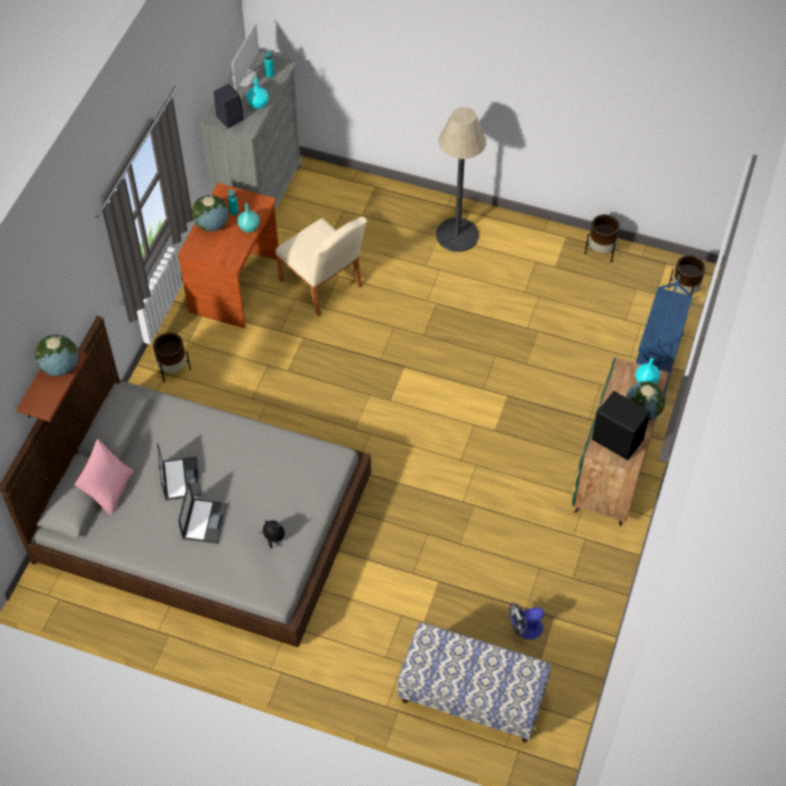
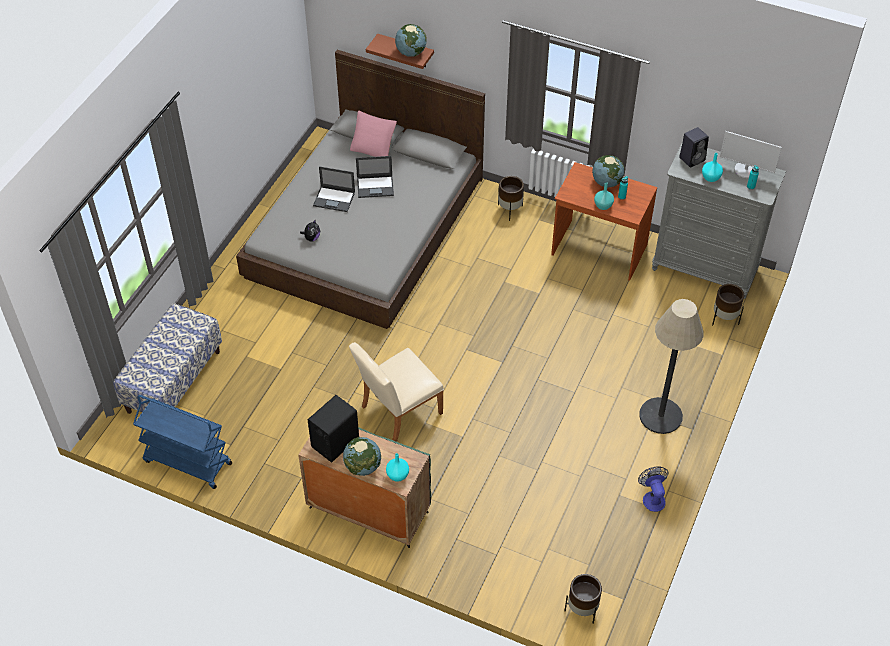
camera: 95 degrees right, 5 degrees down
(324, 286) = (596, 310): beige chair -> beige chair (397, 412)
(524, 629) = (224, 423): fan -> fan (652, 497)
(601, 252) = (639, 539): brown planter -> brown planter (724, 319)
(656, 363) = (491, 567): blue cart -> blue cart (187, 462)

